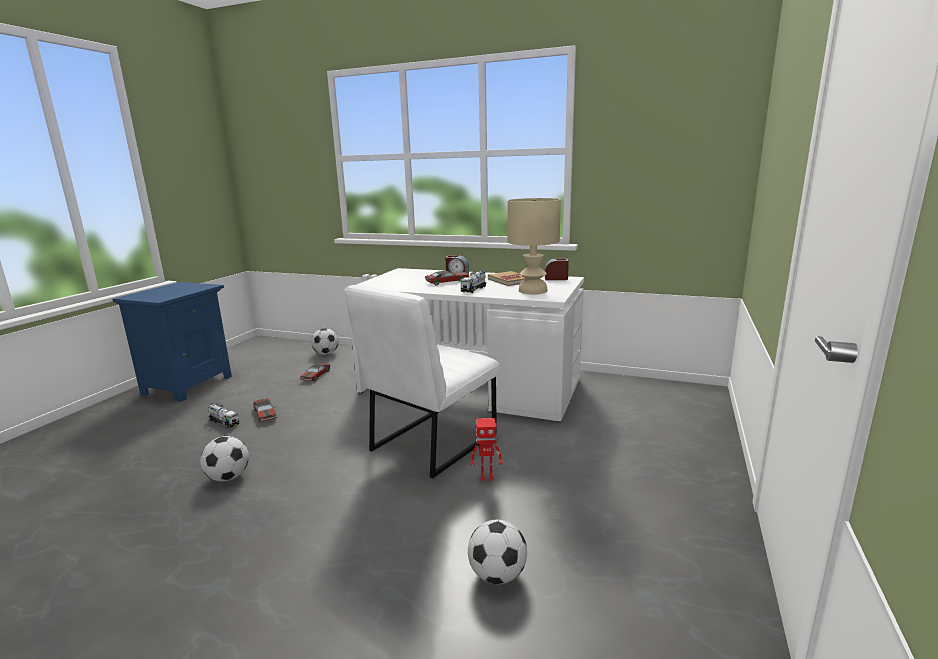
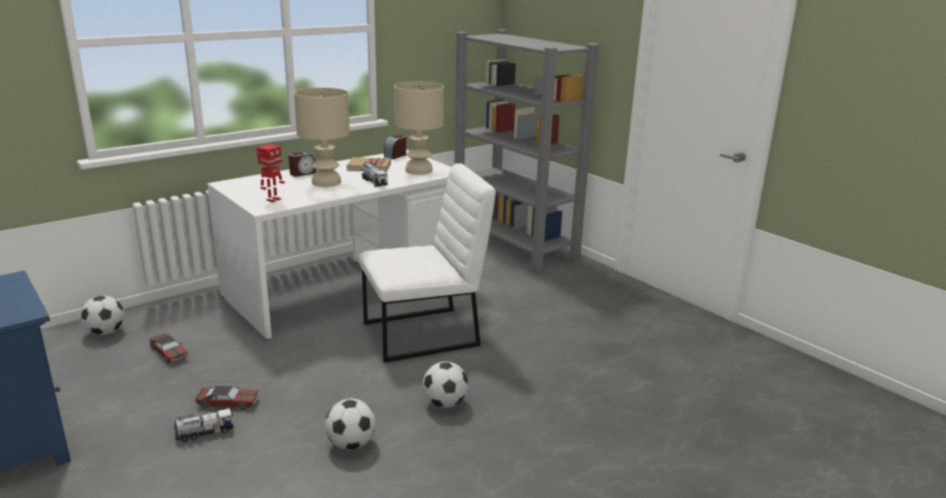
camera: 60 degrees left, 5 degrees up
(431, 443) = (424, 334): white chair -> white chair turned 90 degrees counterclockwise
(447, 282) = (325, 182): toy car -> beige table lamp
(486, 477) = (502, 329): toy robot -> toy robot (273, 200)
(497, 575) = (607, 359): football -> football (445, 403)
(686, 418) = (514, 243): none -> grey bookcase

